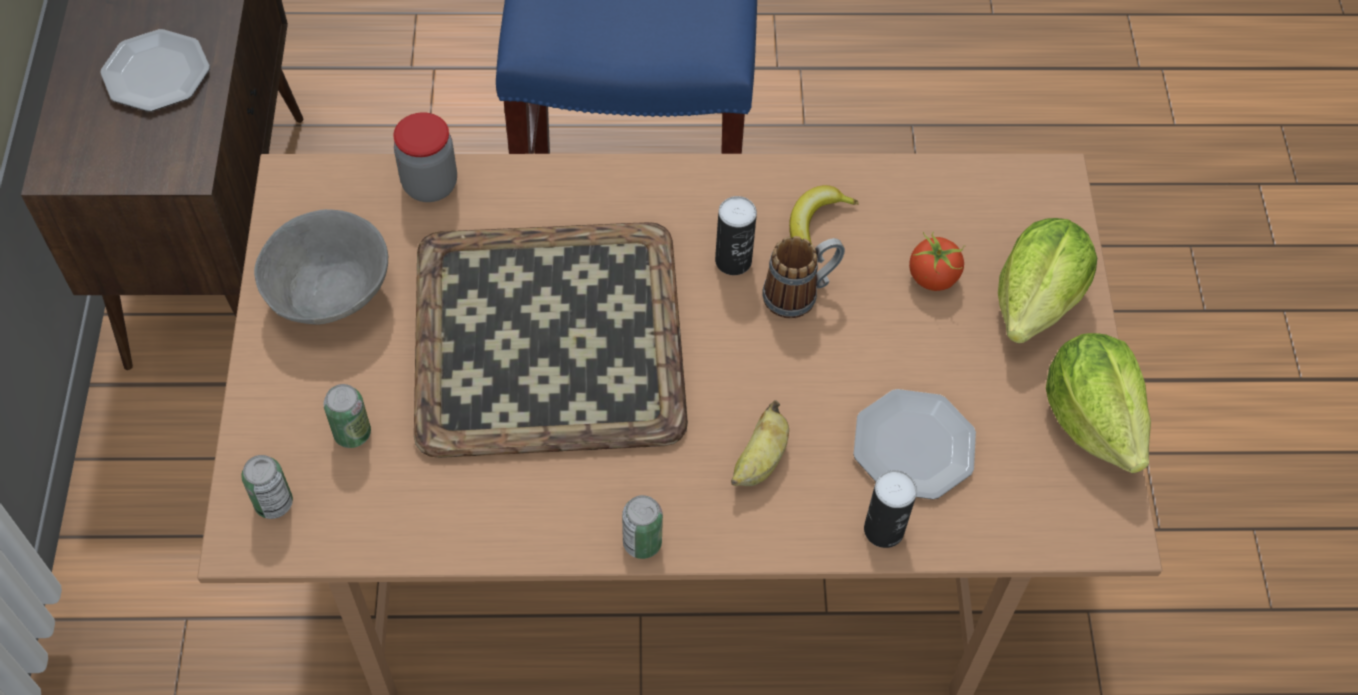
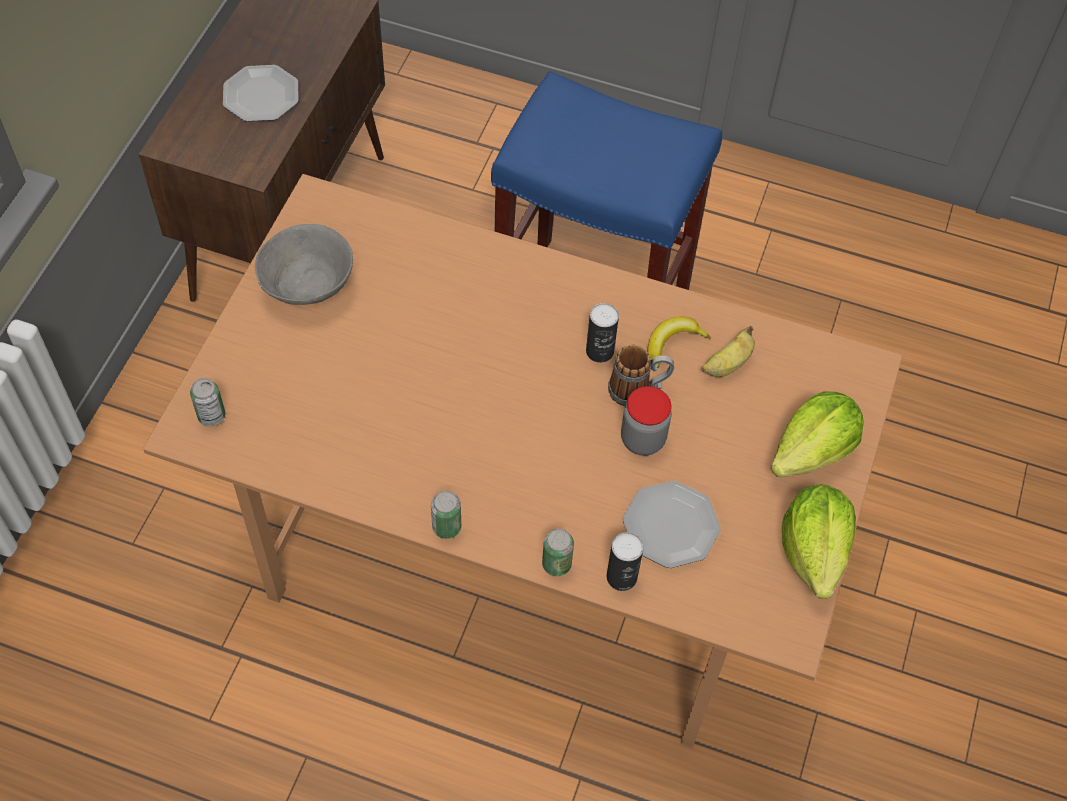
camera: 20 degrees right, 0 degrees up
(352, 433) = (283, 386): can -> can (556, 564)
(430, 185) = (408, 230): jar -> jar (642, 439)
(546, 340) = (441, 365): tray -> none
(759, 461) = (554, 499): banana -> banana (727, 364)
(933, 278) = (742, 410): tomato -> none

